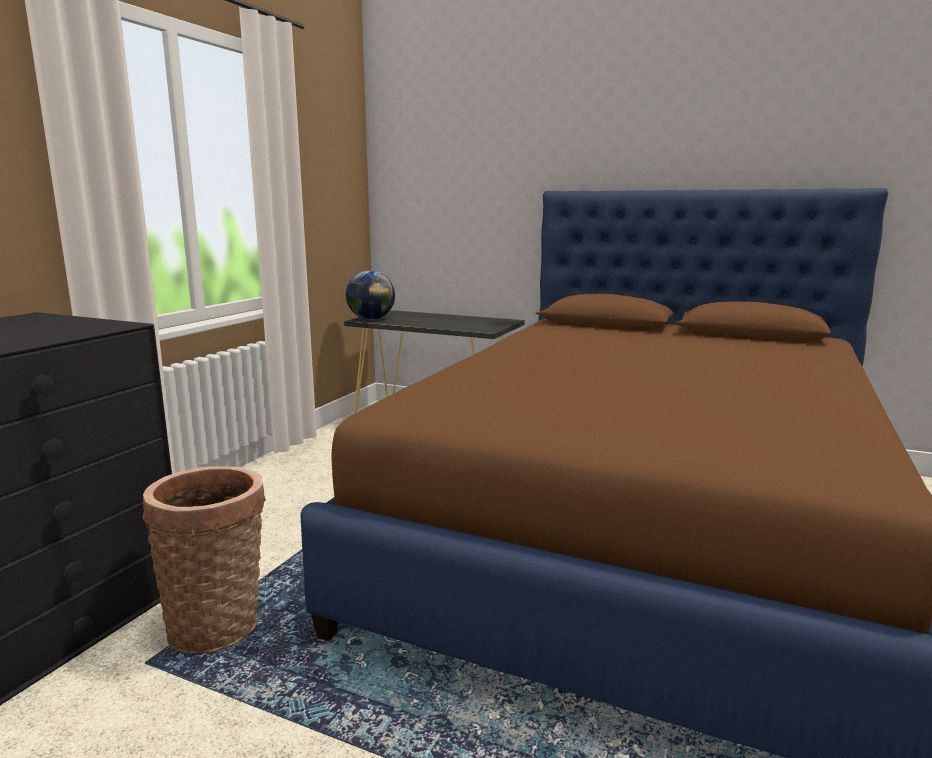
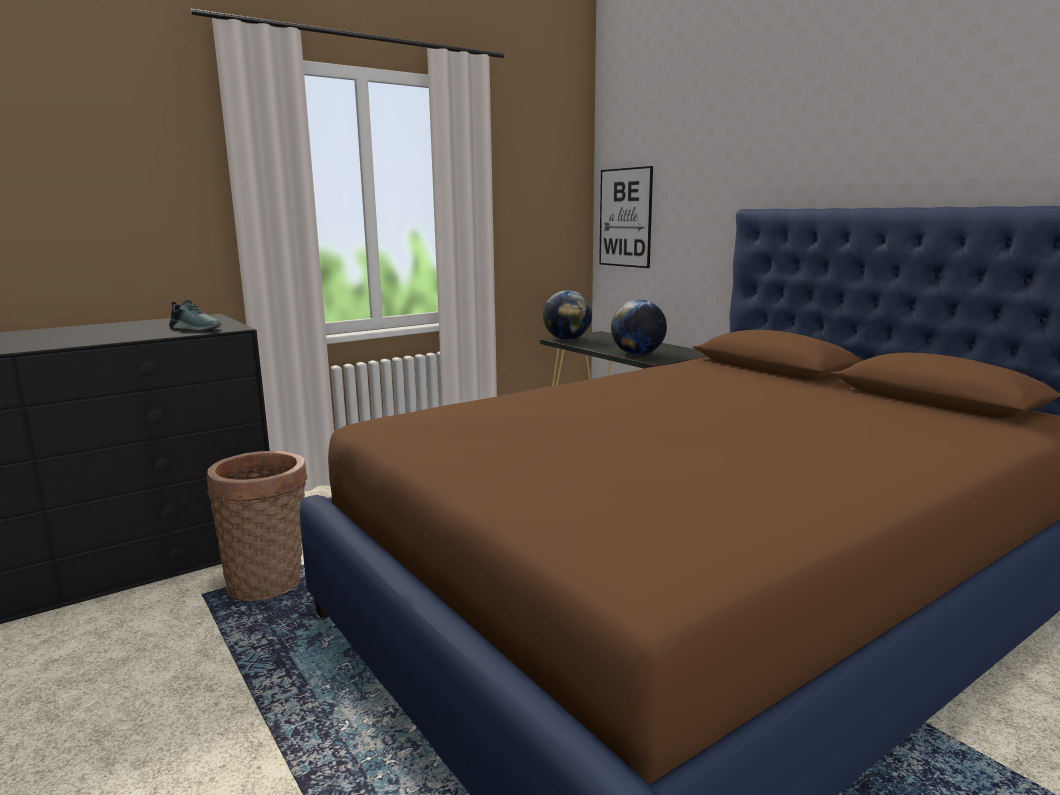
camera: 30 degrees right, 0 degrees up
(65, 329) = (197, 328): none -> shoe
(409, 199) = (625, 218): none -> picture
(461, 326) = (638, 354): none -> globe

